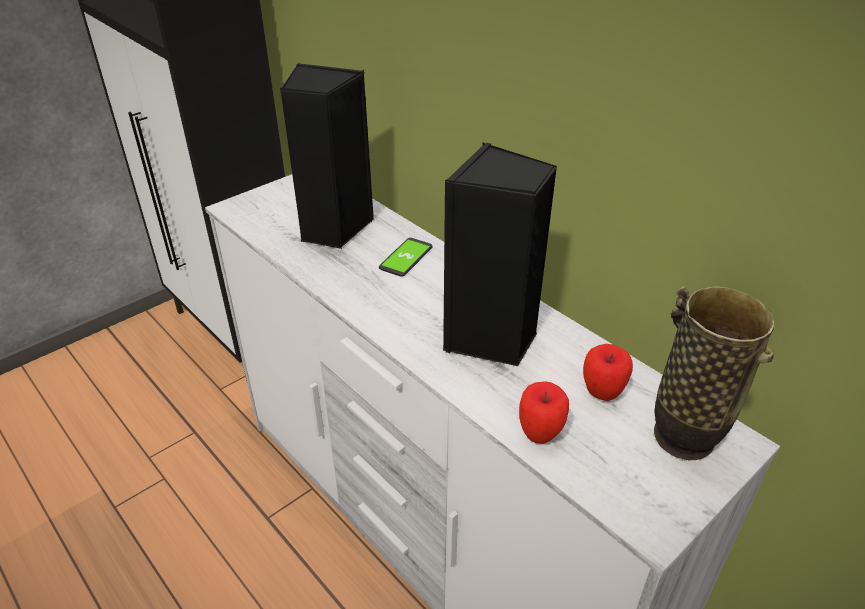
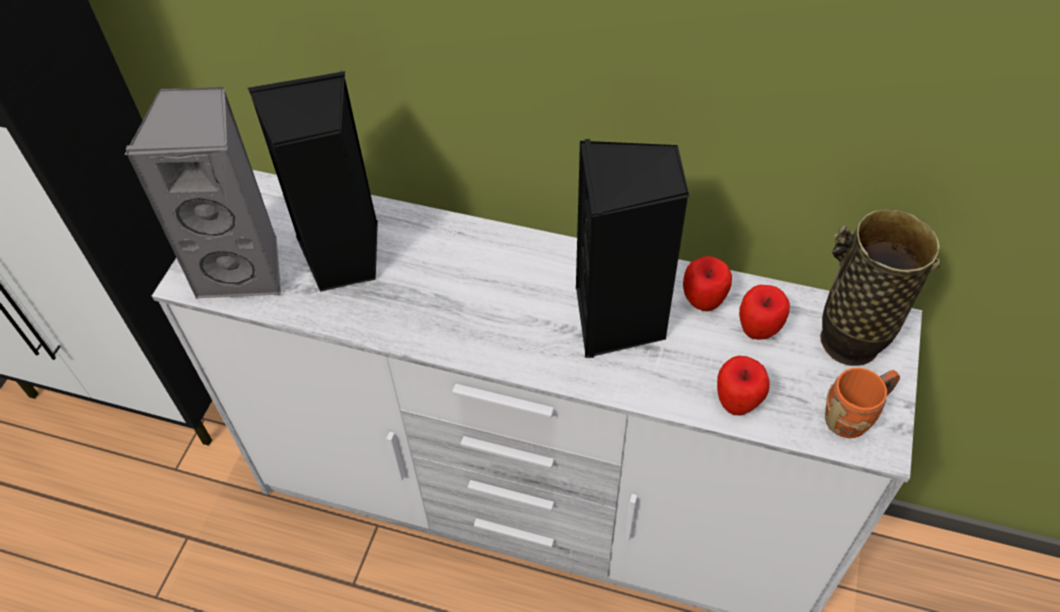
camera: 30 degrees left, 15 degrees up
(269, 213) = (245, 268): none -> grey speaker
(406, 258) = (456, 258): phone -> none
(569, 356) = (702, 303): none -> apple
(645, 493) = (855, 415): none -> orange mug

